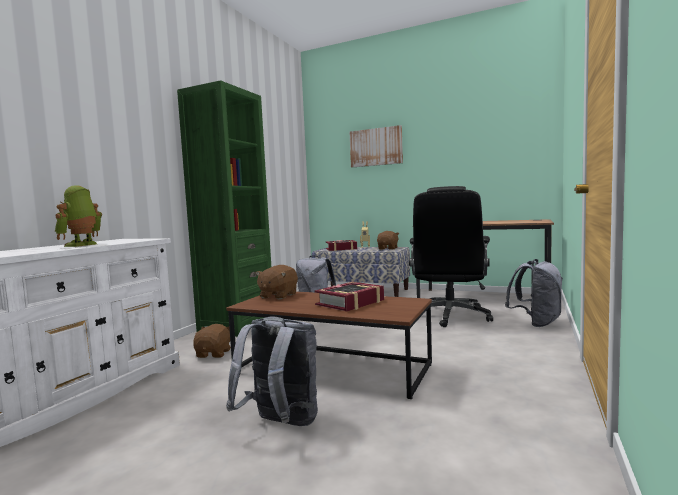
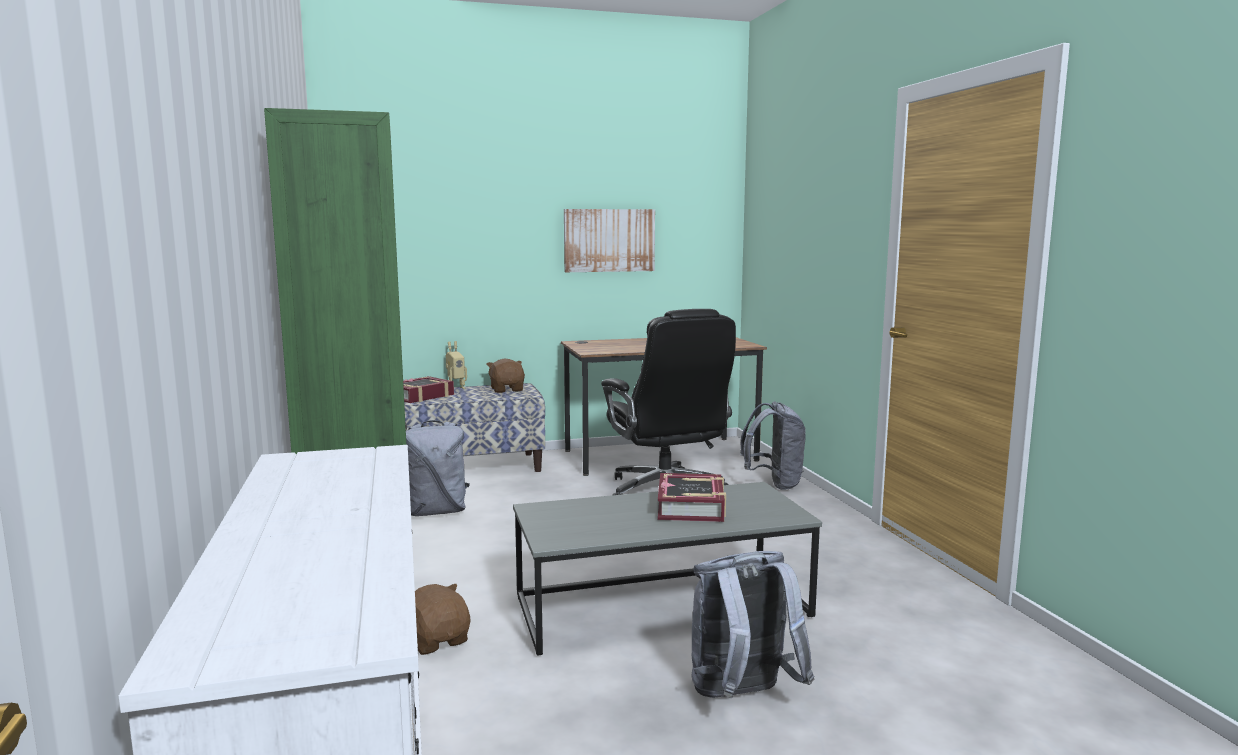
camera: 40 degrees left, 5 degrees up
(82, 245) = (343, 492): toy robot -> none
(278, 296) = (556, 514): brown plush toy -> none
(331, 368) = (661, 608): brown coffee table -> grey coffee table
(376, 147) = (470, 207): picture -> picture (609, 240)

